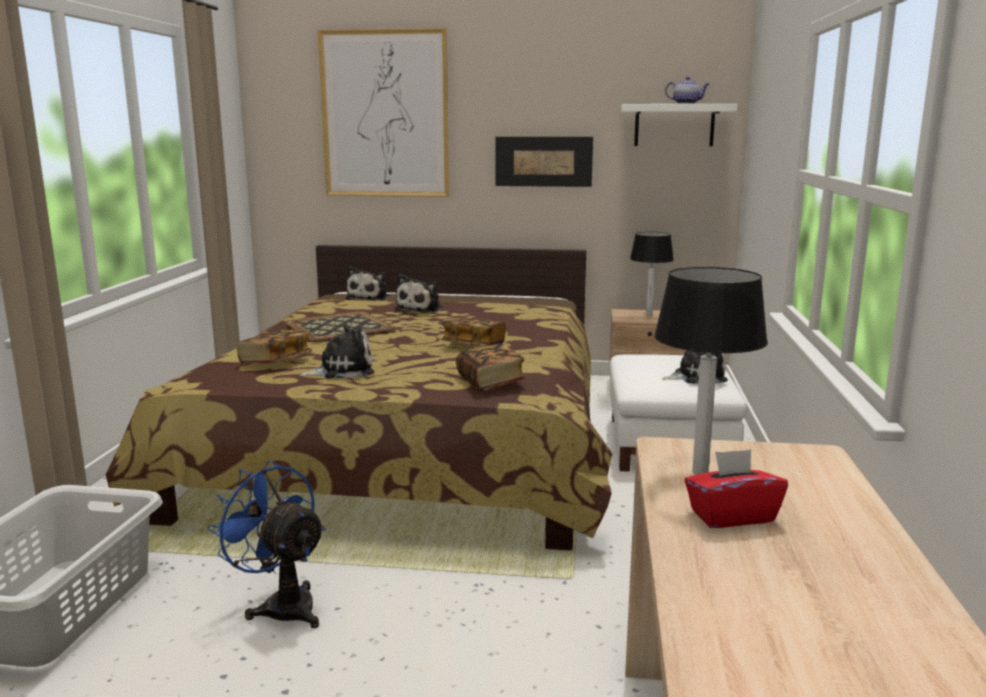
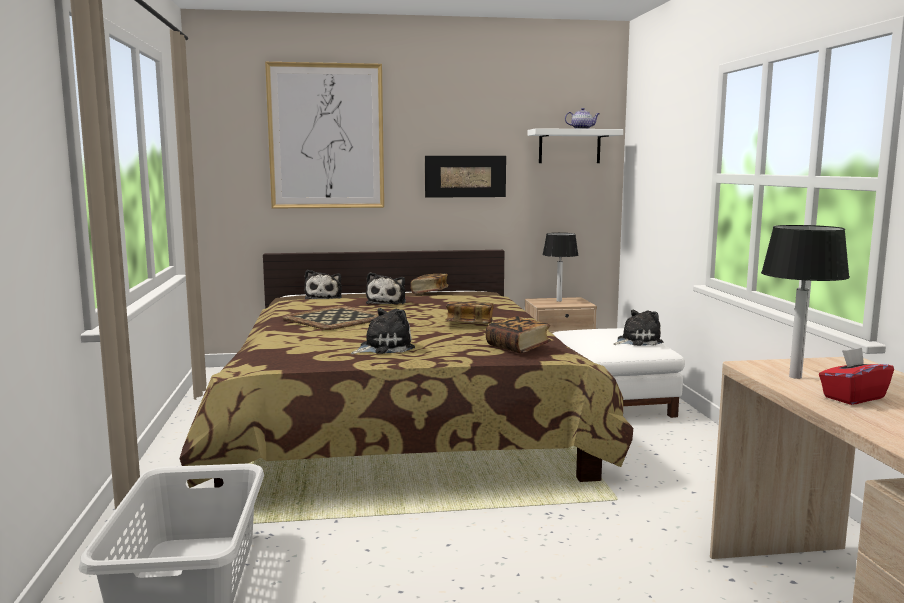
camera: 15 degrees left, 5 degrees down
(276, 362) = (314, 346): book -> book (429, 292)
(282, 605) = (398, 548): blue fan -> none

